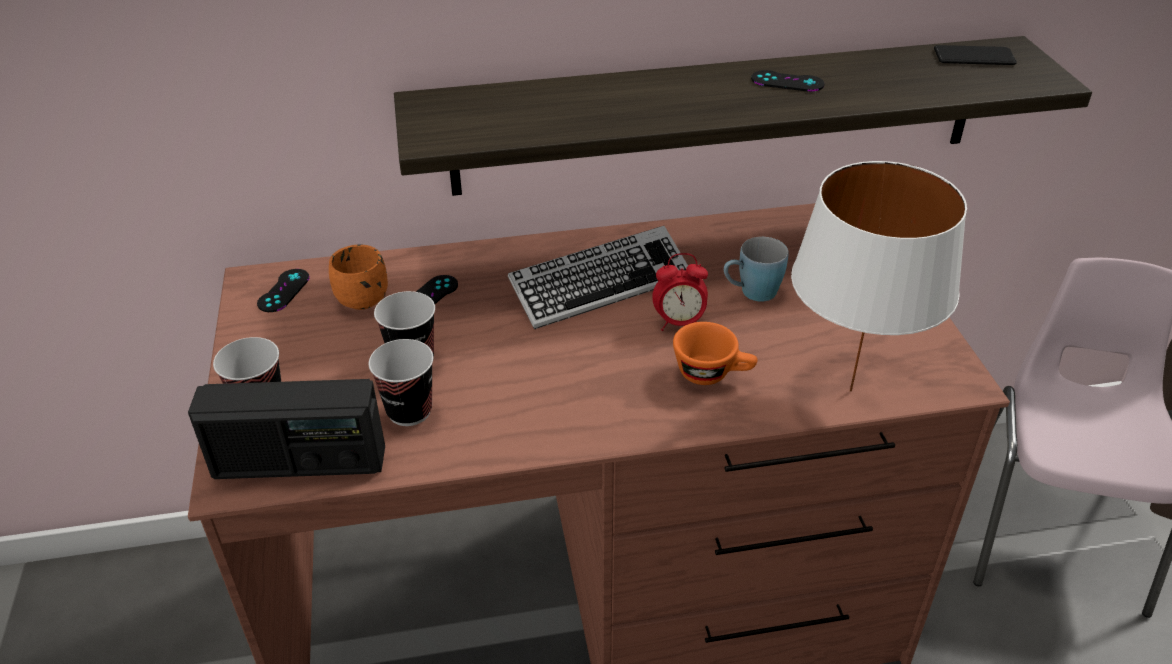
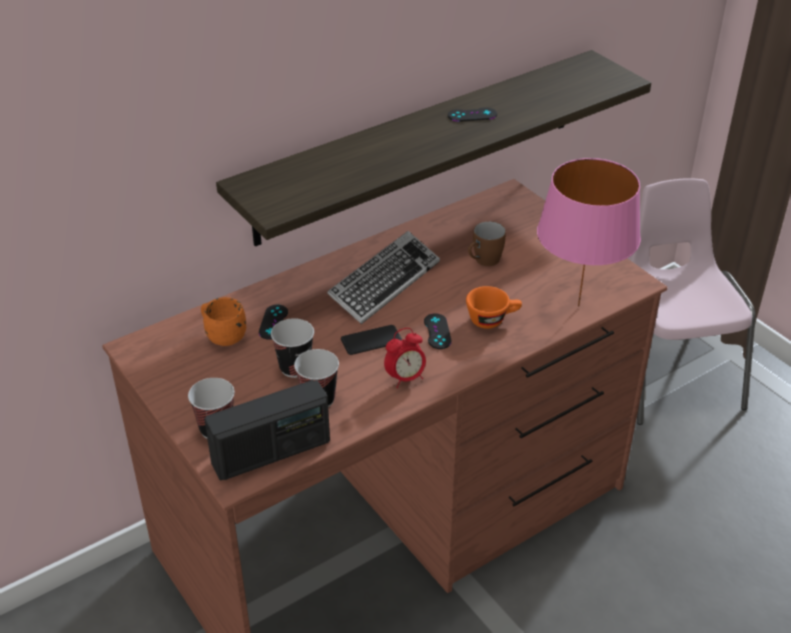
camera: 25 degrees left, 0 degrees up
(283, 291) = (163, 348): black game controller -> black game controller (437, 331)
(679, 323) = (451, 293): alarm clock -> alarm clock (405, 378)
(751, 293) = (483, 262): blue mug -> brown mug
(848, 390) = (577, 306): white table lamp -> pink table lamp
(974, 57) = (572, 72): phone -> phone (371, 341)

